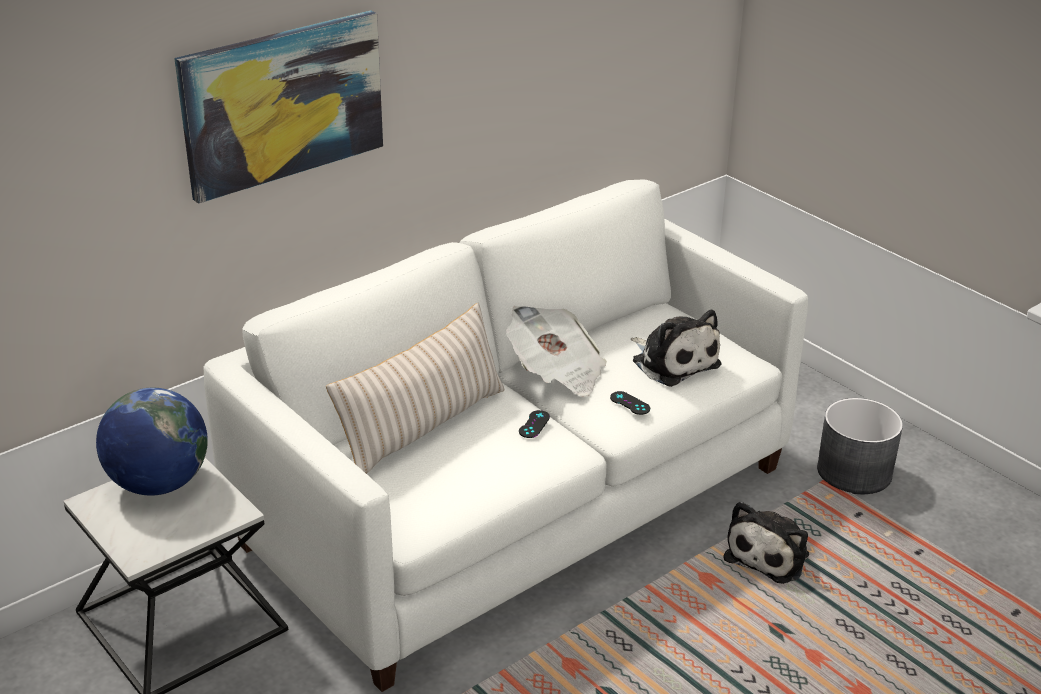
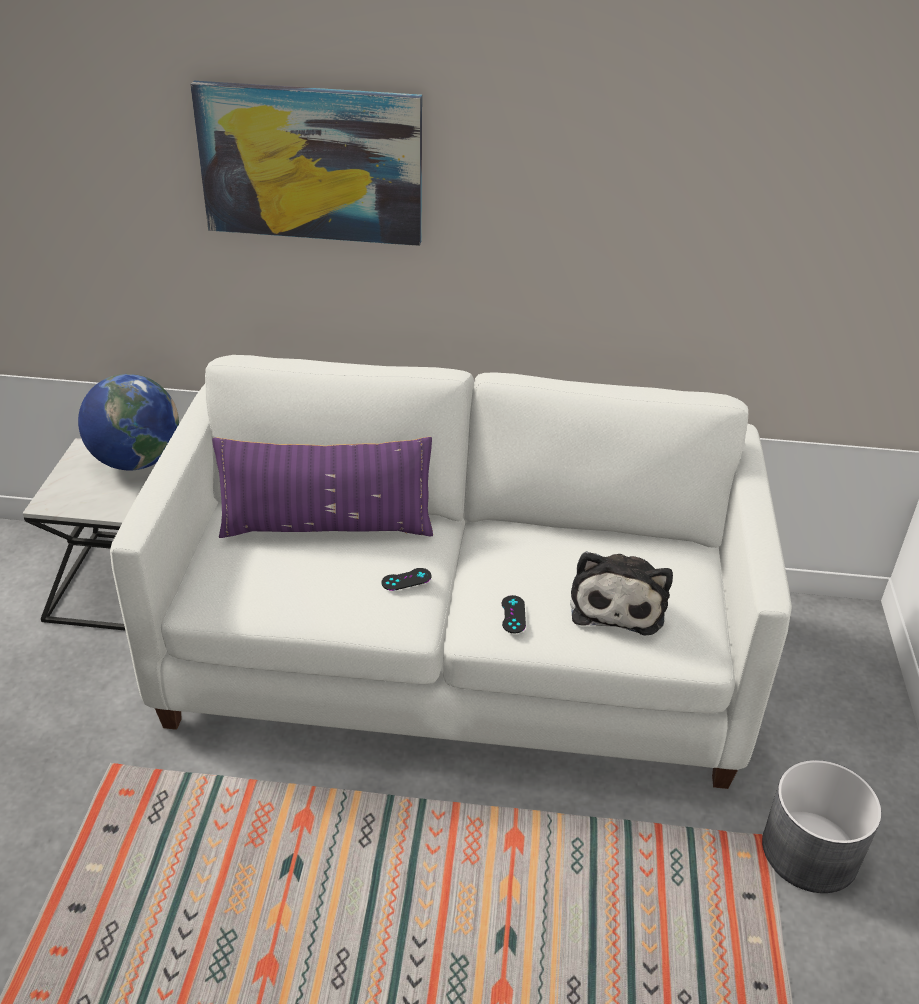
camera: 45 degrees right, 5 degrees up
(423, 427) = (327, 526): beige pillow -> purple pillow
(556, 372) = (497, 547): newspaper -> none
(769, 554) = (603, 863): plush toy -> none

